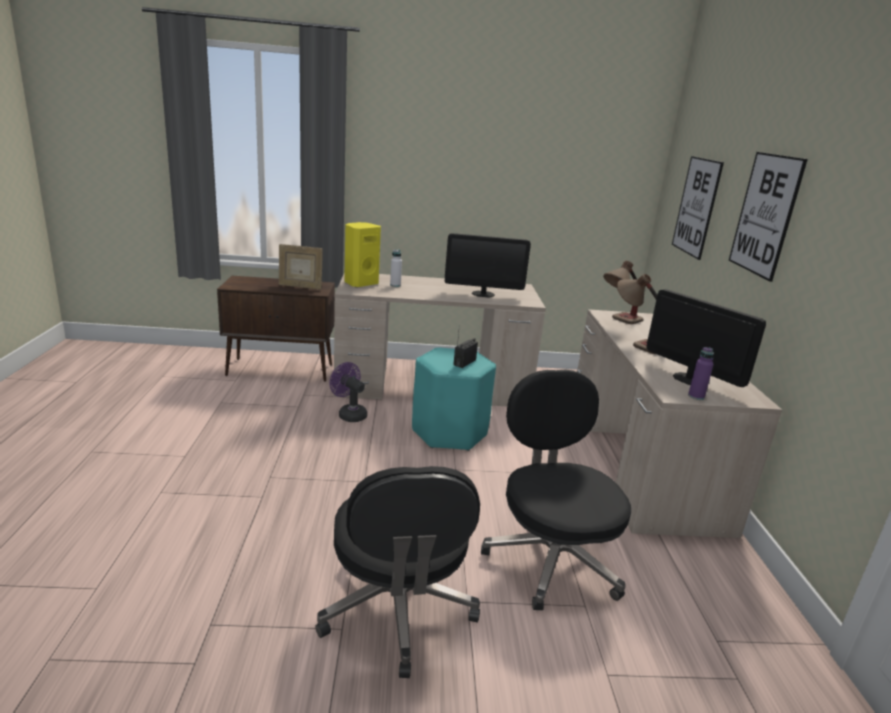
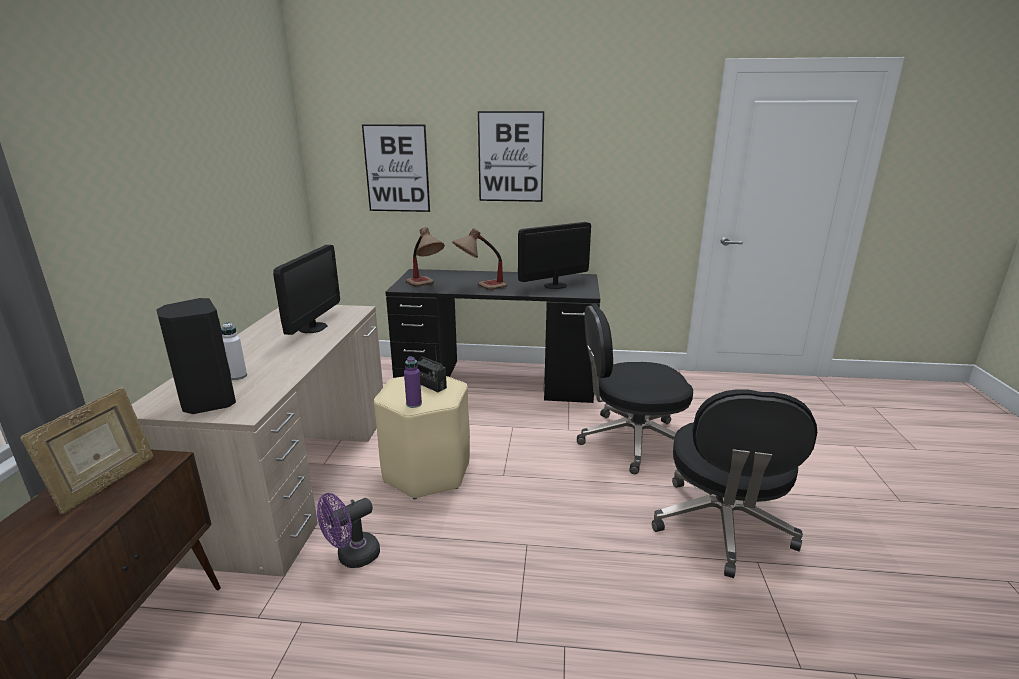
camera: 80 degrees left, 0 degrees up
(360, 283) = (207, 402): yellow speaker -> black speaker
(397, 611) = (721, 527): black office chair -> black office chair turned 105 degrees clockwise
(449, 433) = (427, 472): turquoise stool -> beige stool
(640, 462) = (497, 379): beige desk -> black desk
(696, 396) = (586, 289): purple bottle -> purple bottle (414, 404)

